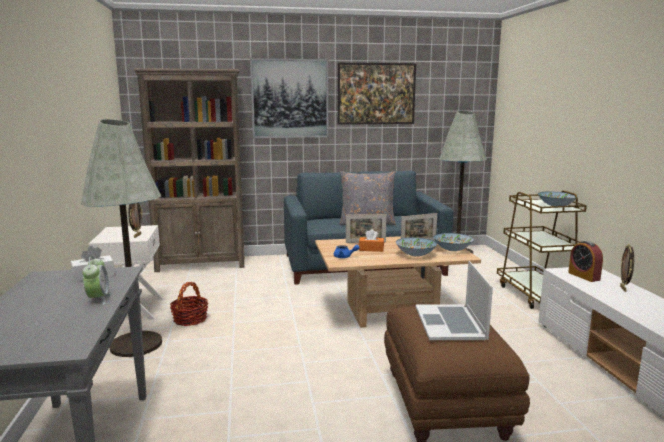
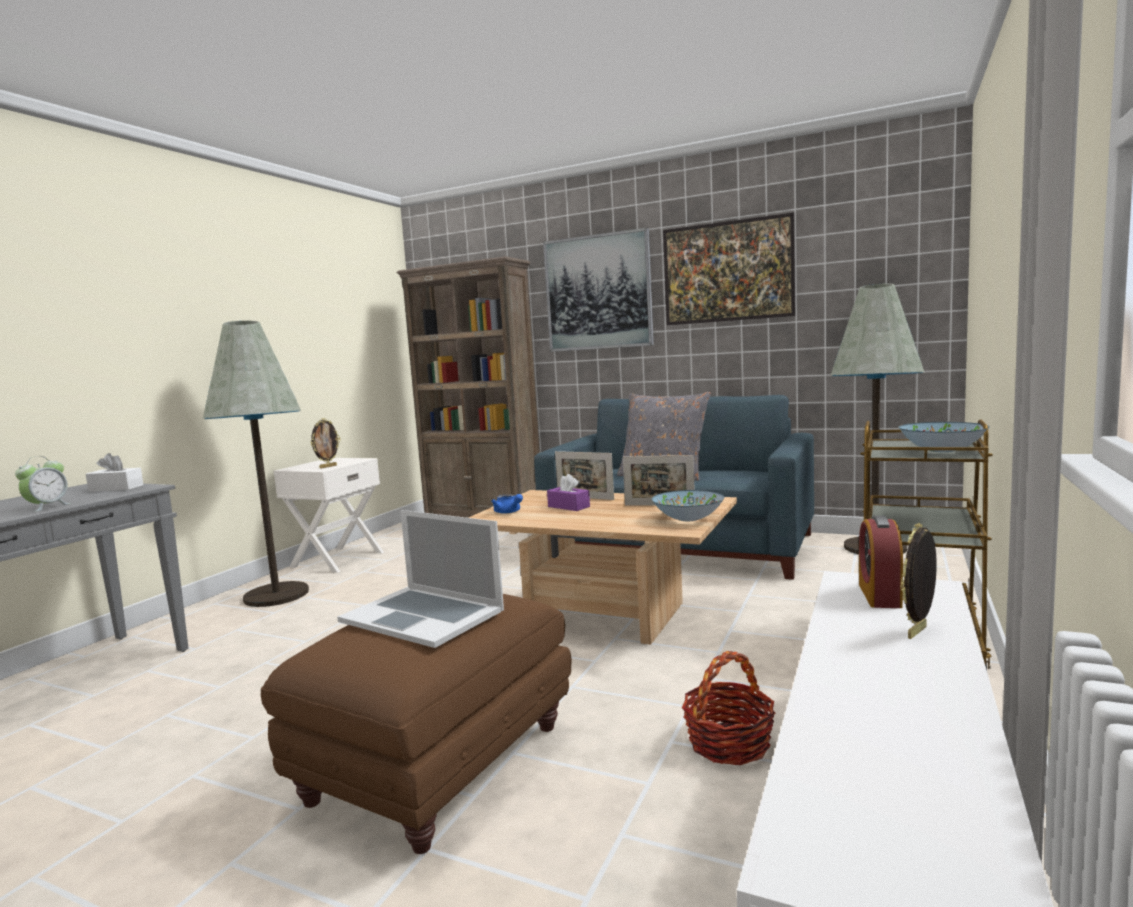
camera: 35 degrees right, 5 degrees down
(190, 319) = (366, 579): basket -> basket (729, 743)
(371, 249) = (568, 506): orange tissue box -> purple tissue box
(415, 254) = (611, 519): bowl -> none
(450, 322) = (422, 615): laptop -> laptop turned 90 degrees counterclockwise

